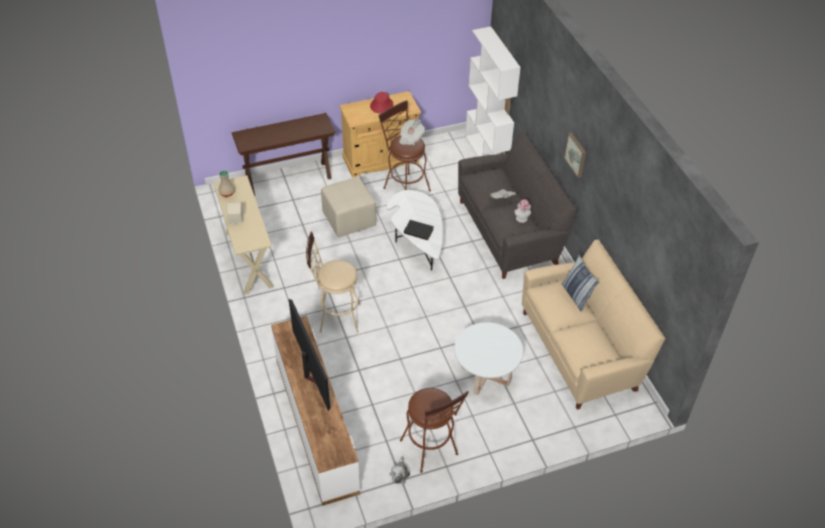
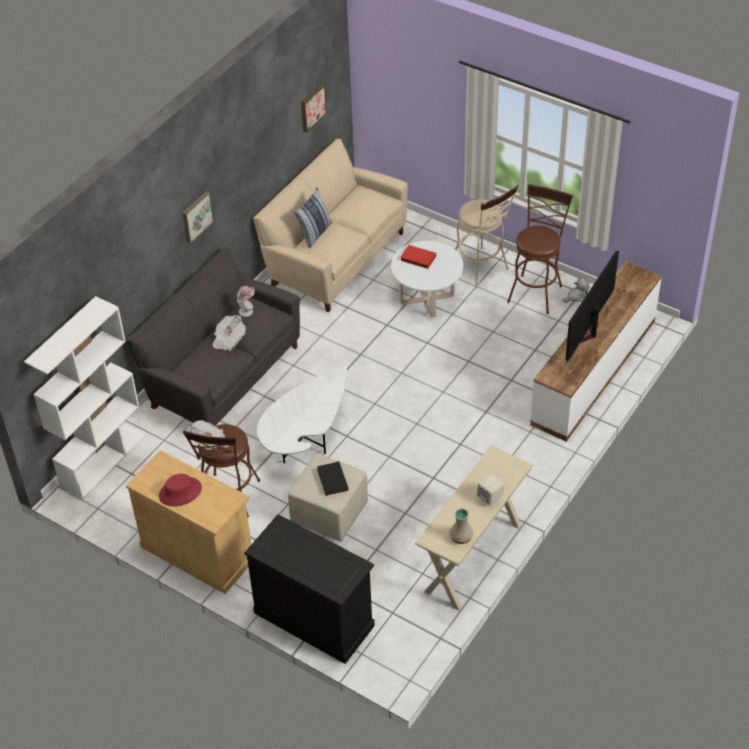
camera: 125 degrees left, 0 degrees up
(288, 178) = (314, 619): brown console table -> black cabinet
(335, 317) = (472, 434): beige stool -> beige stool (482, 269)
(419, 231) = (320, 400): black book -> black book (331, 480)
(500, 347) = (417, 259): none -> red book
(662, 271) = (312, 107): none -> picture

